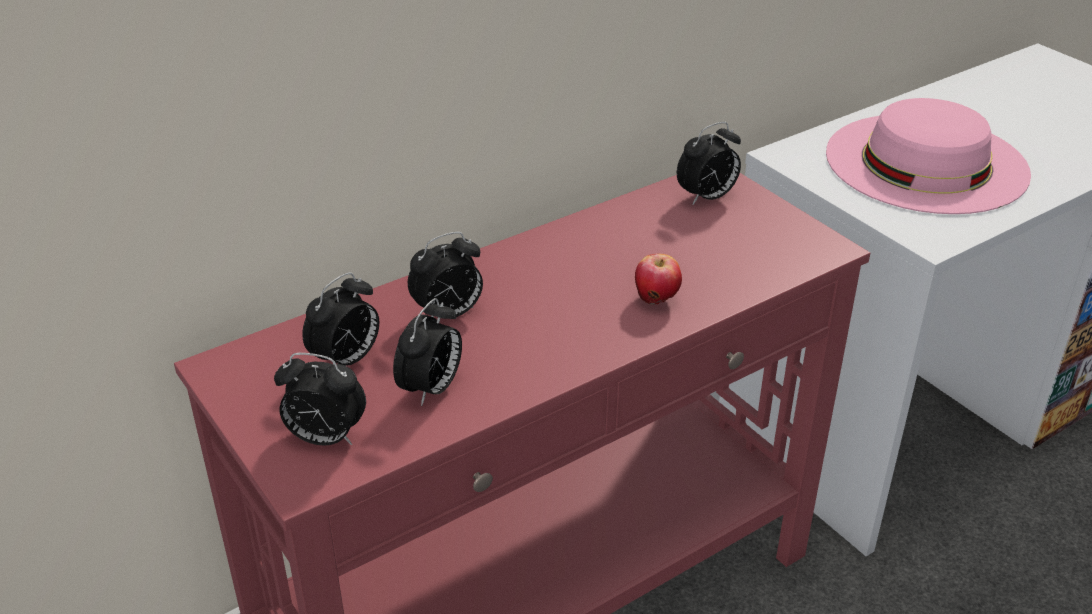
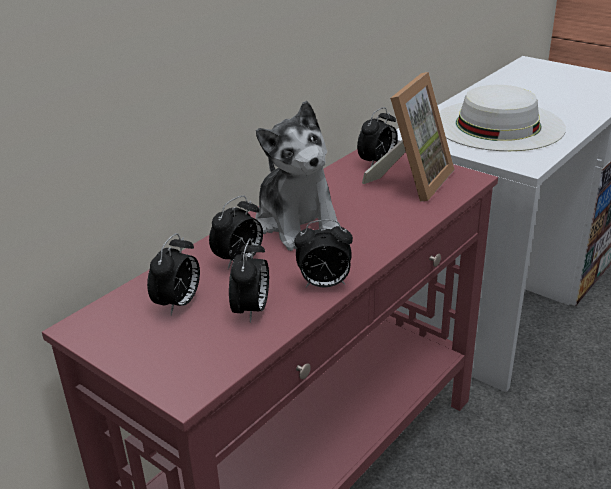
camera: 15 degrees left, 5 degrees down
(324, 438) = (187, 359): alarm clock -> alarm clock (324, 285)
(550, 273) = (298, 223): none -> plush toy
(656, 300) = (379, 226): apple -> none
(740, 236) = (411, 181): none -> picture frame
(926, 162) = (497, 125): pink hat -> white hat

